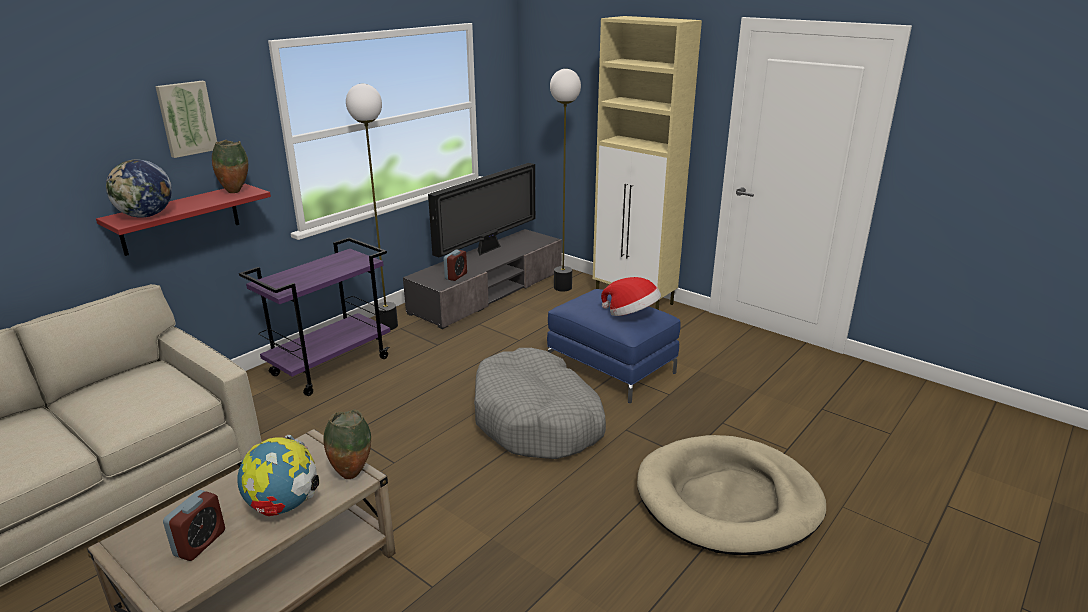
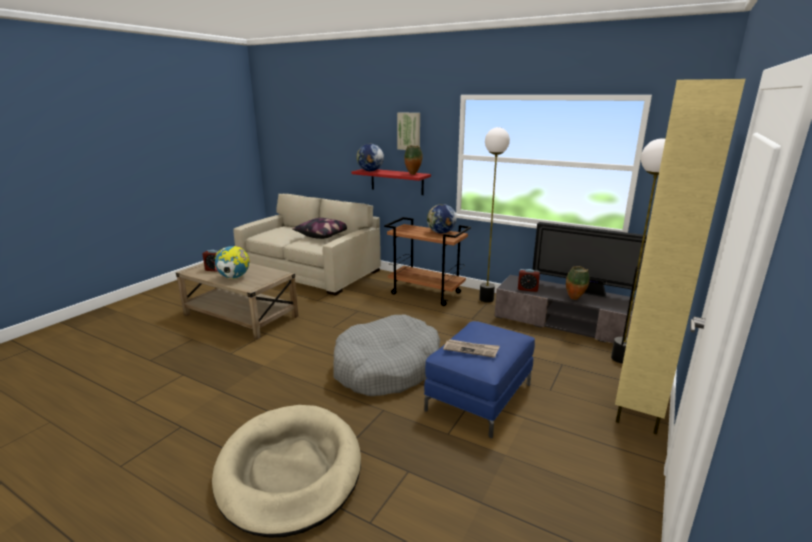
camera: 80 degrees right, 5 degrees down
(106, 391) = (323, 235): none -> pillow
(330, 263) = (441, 233): none -> globe
(331, 366) = (427, 293): purple cart -> brown cart
(352, 474) = (253, 286): vase -> vase (575, 299)
(631, 314) = (471, 349): hat -> newspaper

